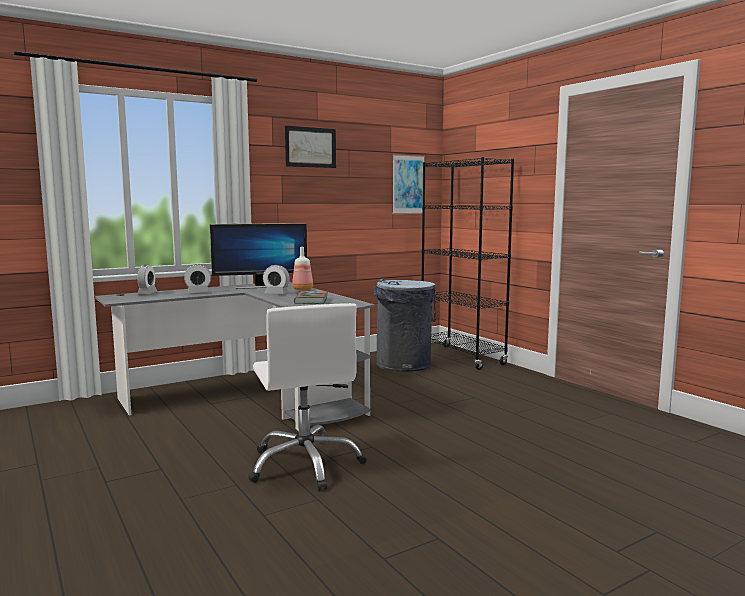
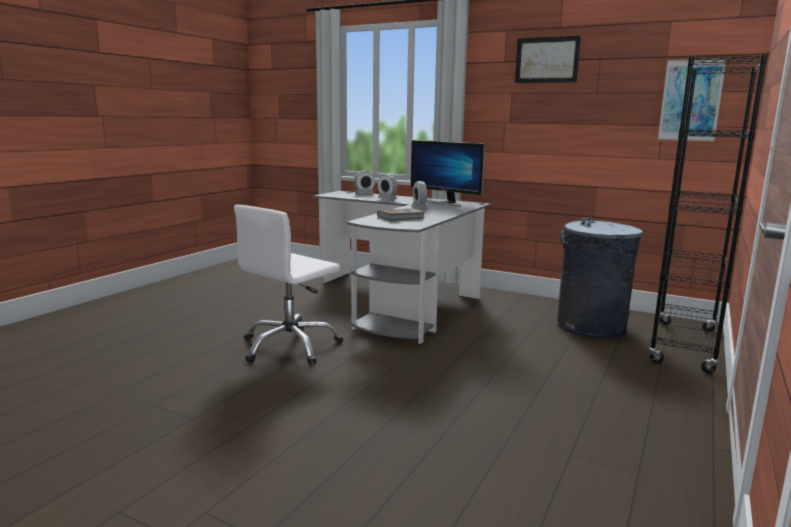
camera: 60 degrees right, 5 degrees up
(302, 289) = (454, 210): bottle -> none

